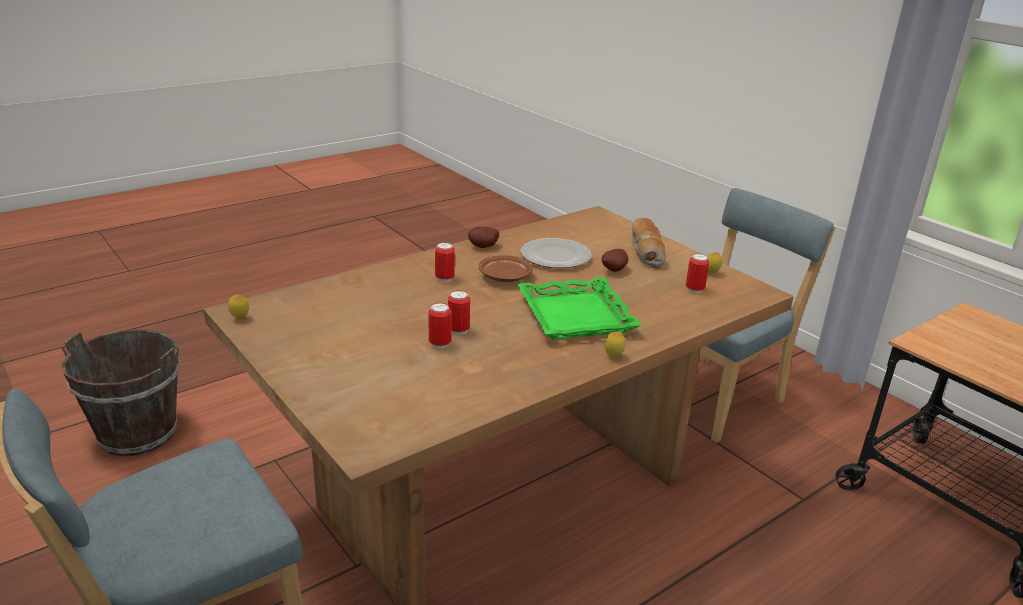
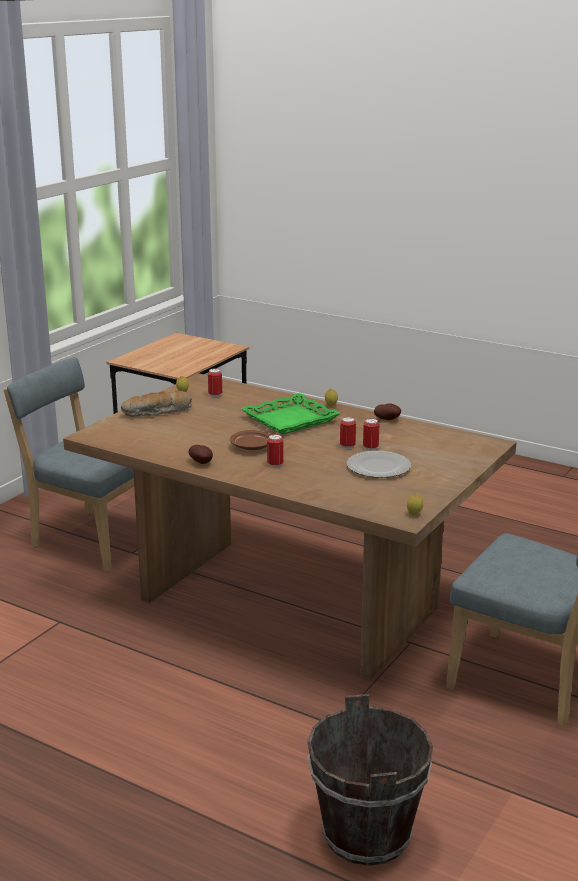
camera: 110 degrees left, 5 degrees down
(555, 257) = (197, 437): plate -> plate (379, 467)
(615, 270) = (205, 417): potato -> potato (388, 420)

